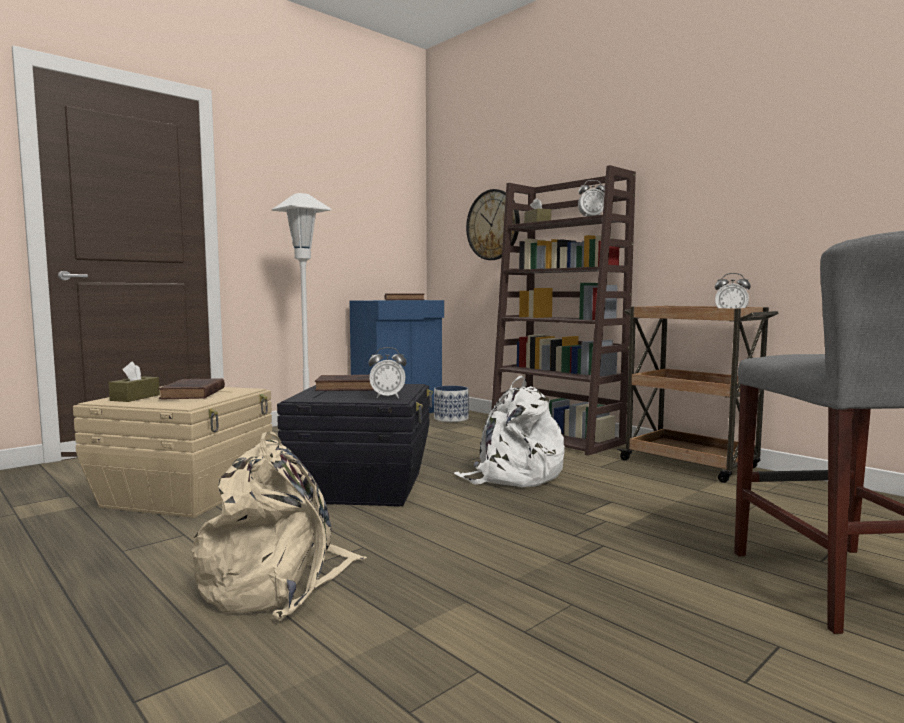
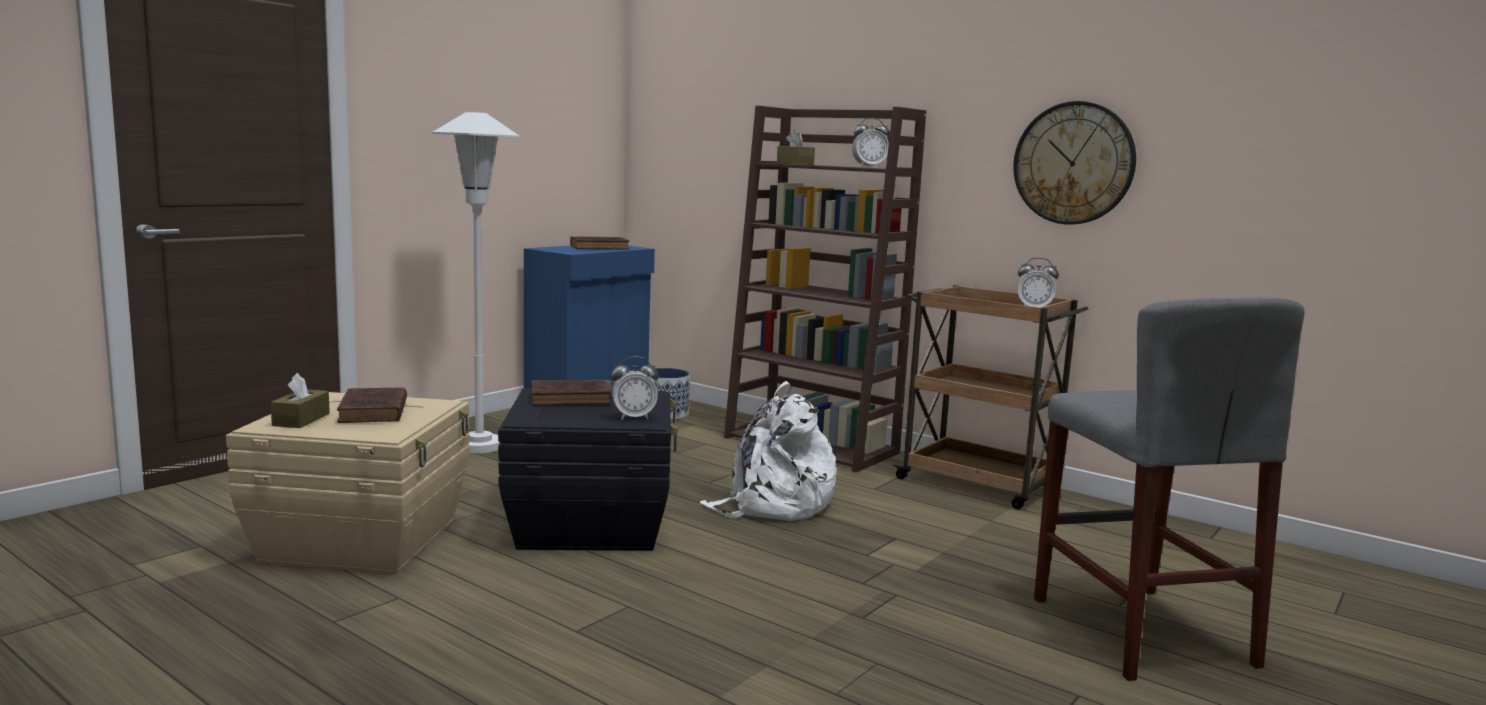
camera: 10 degrees left, 5 degrees up
(278, 582) = (550, 653): beige backpack -> none
(493, 225) = (727, 149): wall clock -> wall clock (1073, 163)

